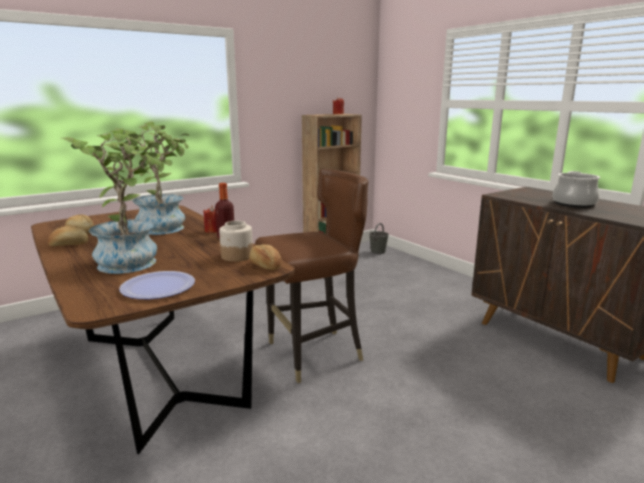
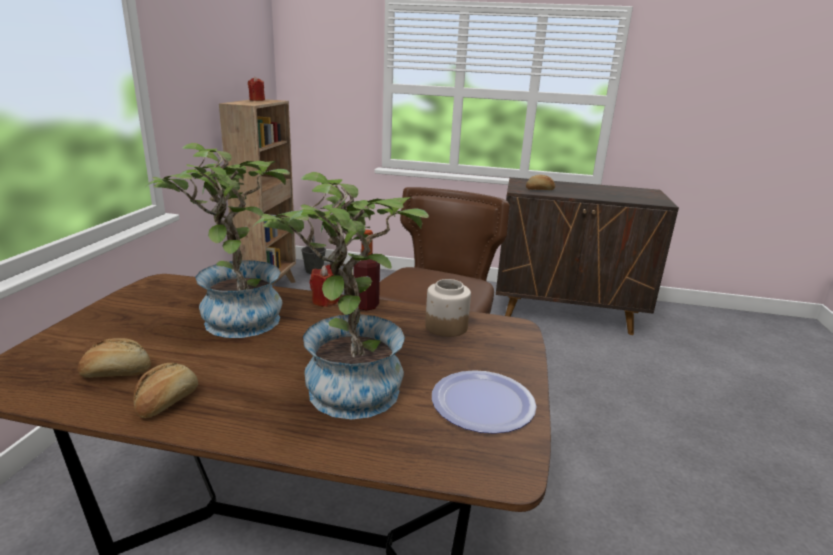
camera: 45 degrees left, 5 degrees up
(265, 266) = (503, 328): bread -> bread (540, 190)
(574, 204) = (584, 191): cooking pot -> none

